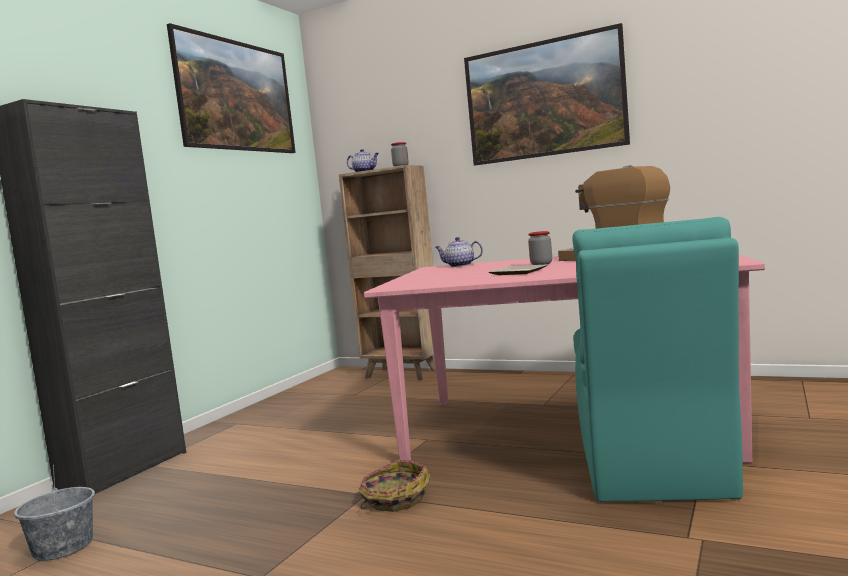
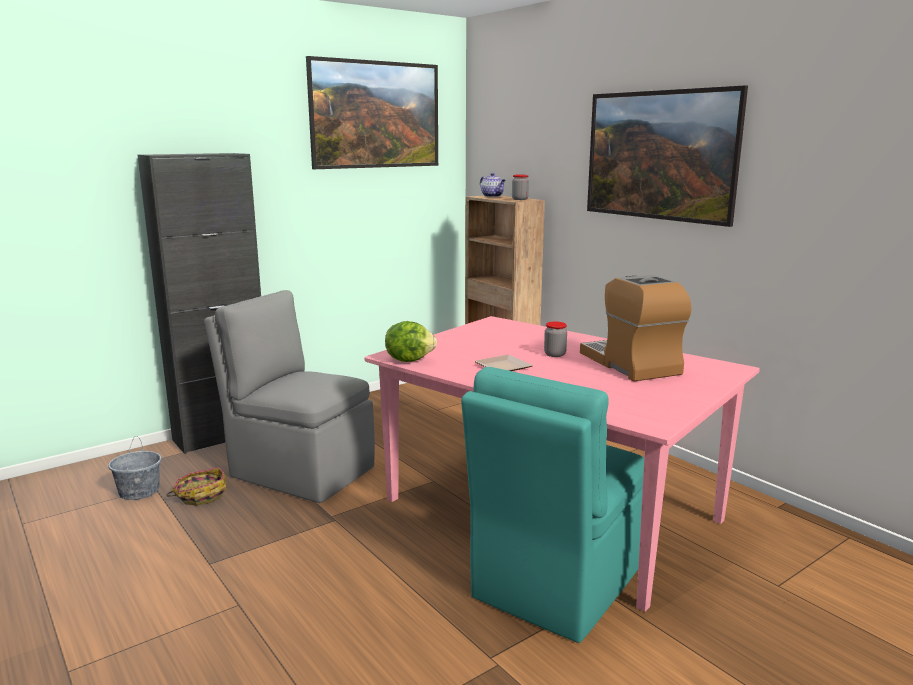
camera: 25 degrees right, 10 degrees up
(267, 471) = (300, 471): none -> grey chair
(394, 499) = (347, 532): basket -> basket (200, 495)
(417, 285) = (409, 360): none -> lettuce
(459, 266) = (511, 327): teapot -> none

